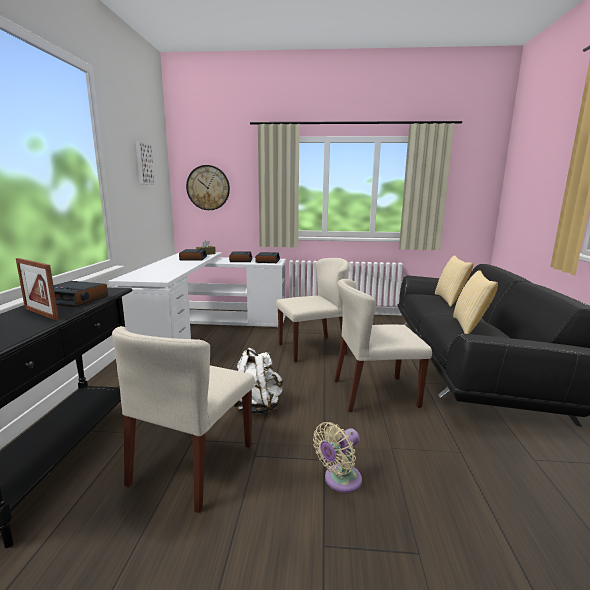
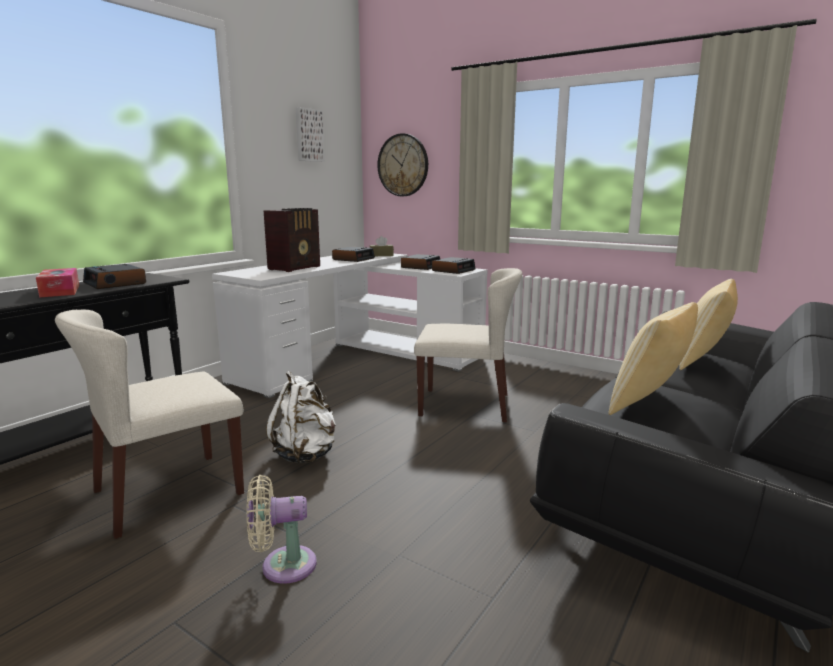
camera: 30 degrees right, 0 degrees up
(41, 313) = (60, 291): picture frame -> tissue box
(168, 269) = (296, 268): none -> radio
(374, 393) = (473, 482): beige chair -> none

